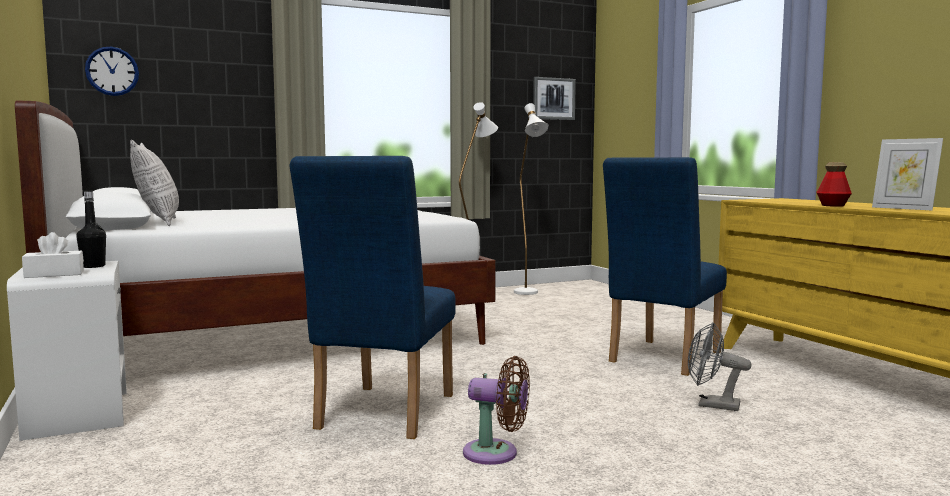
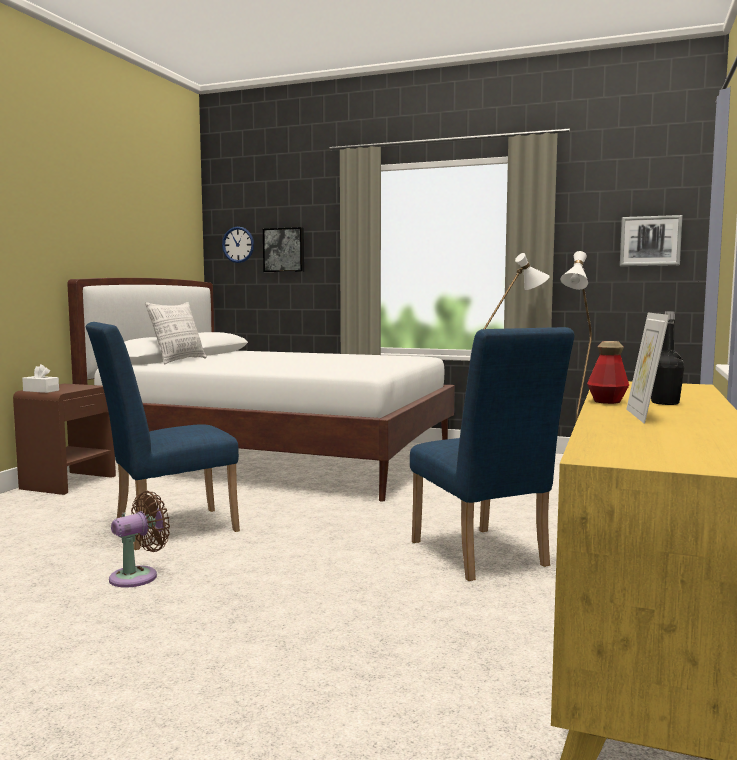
camera: 45 degrees right, 0 degrees up
(78, 413) = (69, 482): white nightstand -> brown nightstand
(93, 266) = (77, 388): black bottle -> black bottle (665, 403)
(186, 83) = (284, 250): none -> picture
(496, 454) = (138, 576): brown fan -> brown fan turned 105 degrees counterclockwise
(660, 359) = (483, 557): blue chair -> blue chair turned 105 degrees counterclockwise
(711, 405) = (379, 608): grey fan -> none

